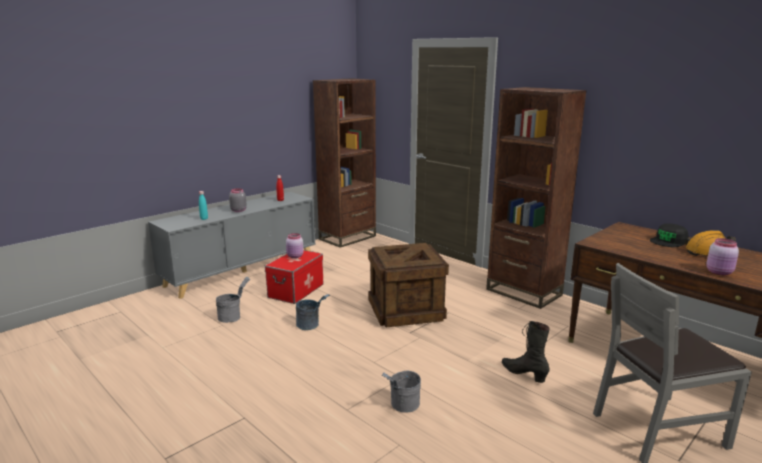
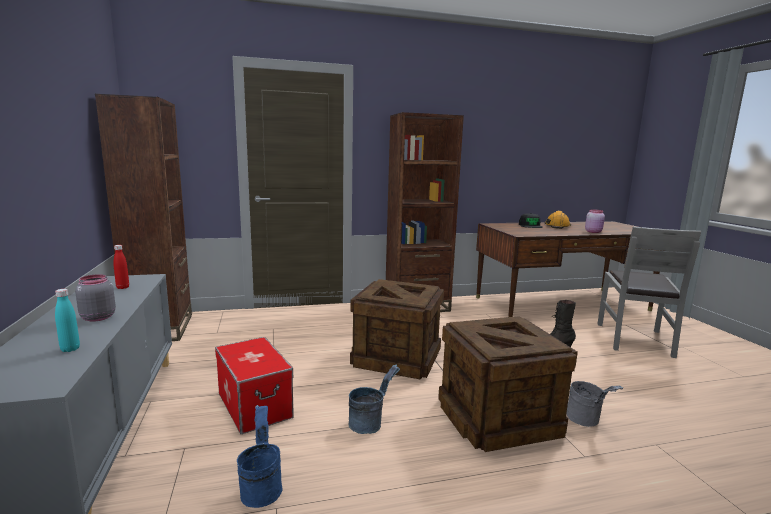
camera: 60 degrees left, 5 degrees down
(233, 317) = (261, 487): grey bucket -> blue bucket
(295, 256) = (244, 353): pink jar -> none
(363, 366) = (496, 418): none -> crate

